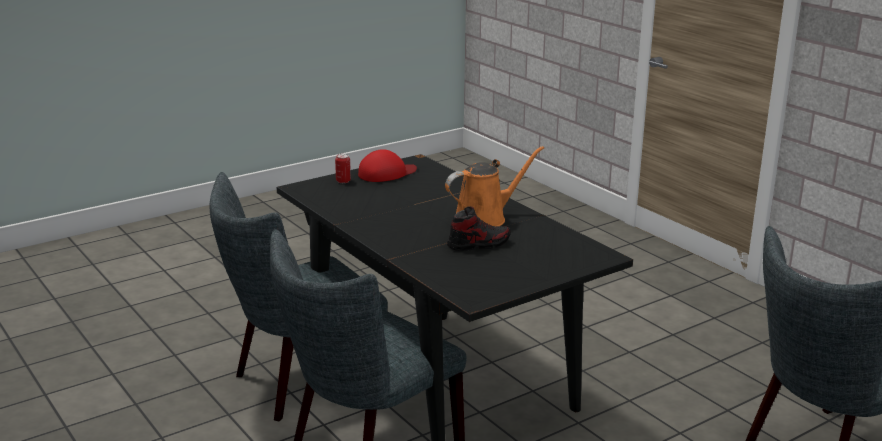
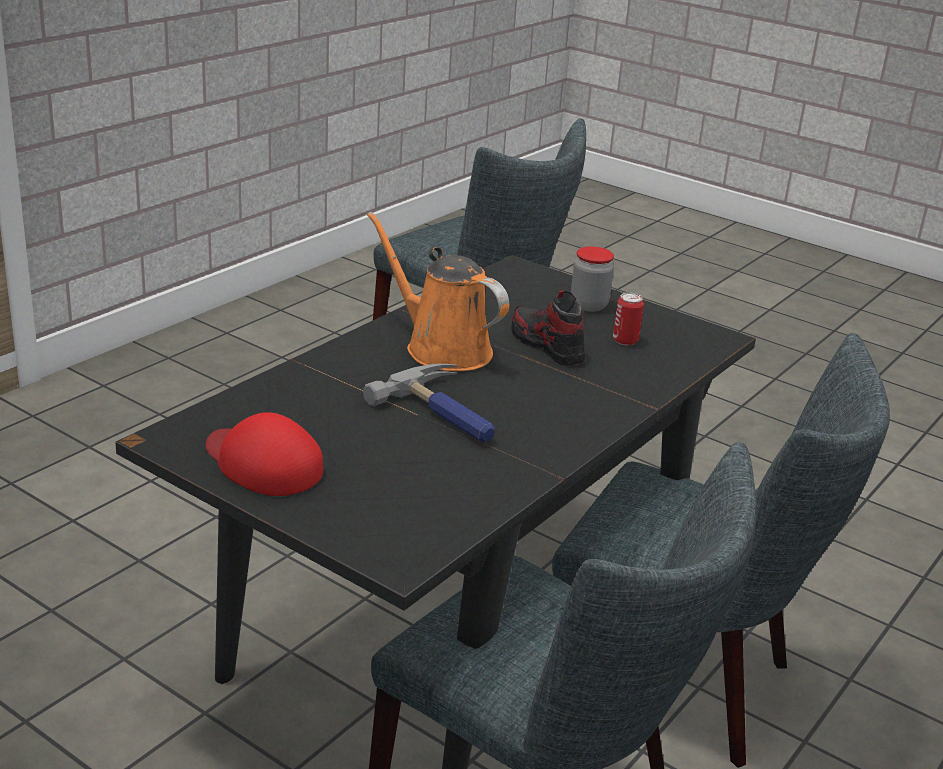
camera: 110 degrees left, 5 degrees up
(343, 181) = (332, 509): can -> can (625, 341)
(410, 210) = (447, 413): none -> hammer
(536, 267) = (589, 305): none -> jar

